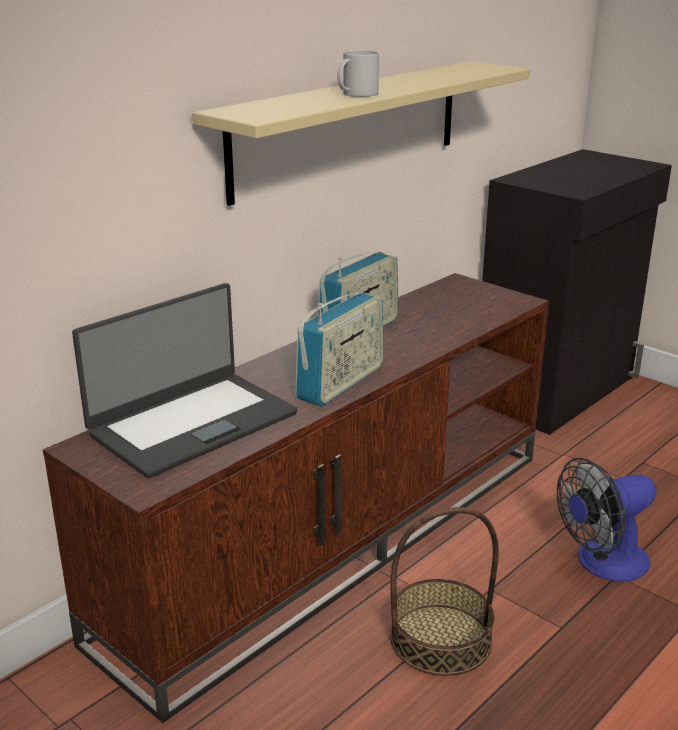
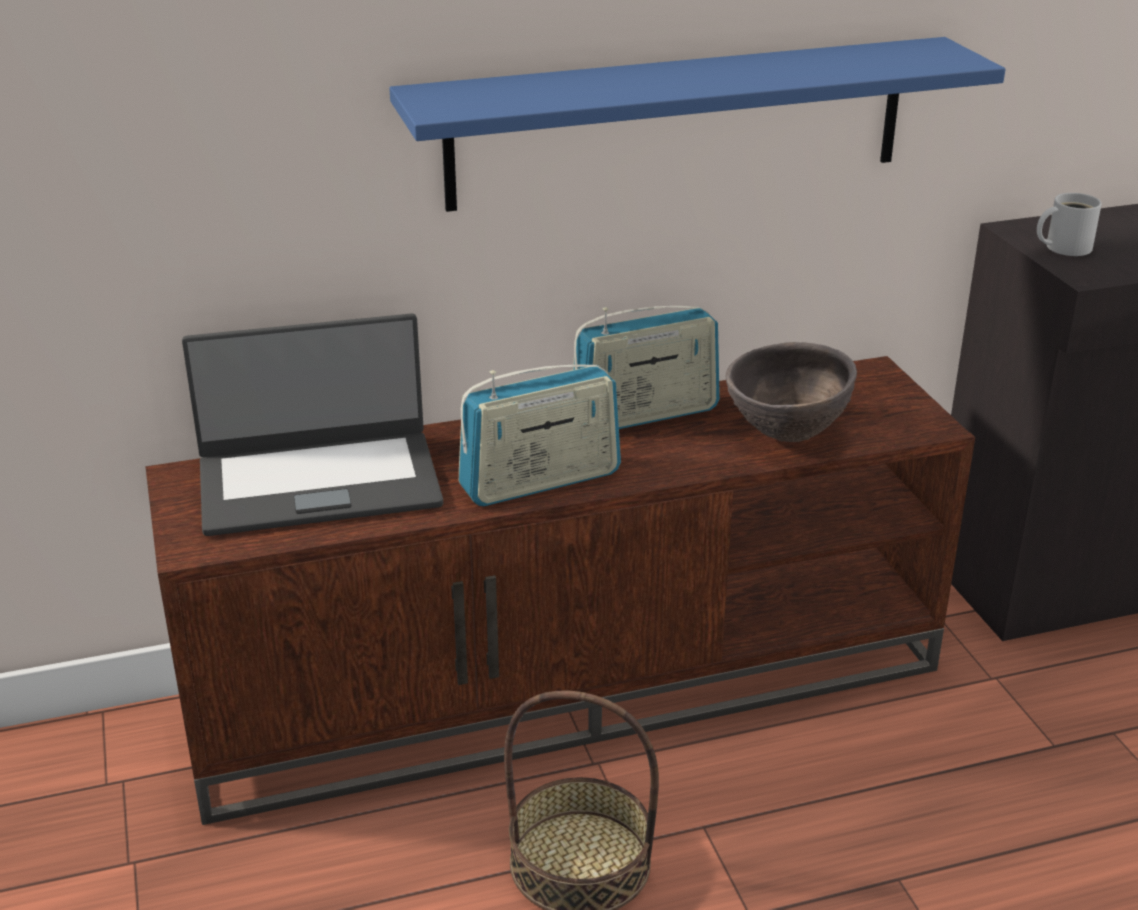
camera: 30 degrees right, 5 degrees up
(349, 128) = (678, 123): beige shelf -> blue shelf
(357, 94) = (644, 85): white mug -> white mug (1063, 247)
(452, 323) = (786, 435): none -> brown bowl
(602, 563) = (894, 854): fan -> none

